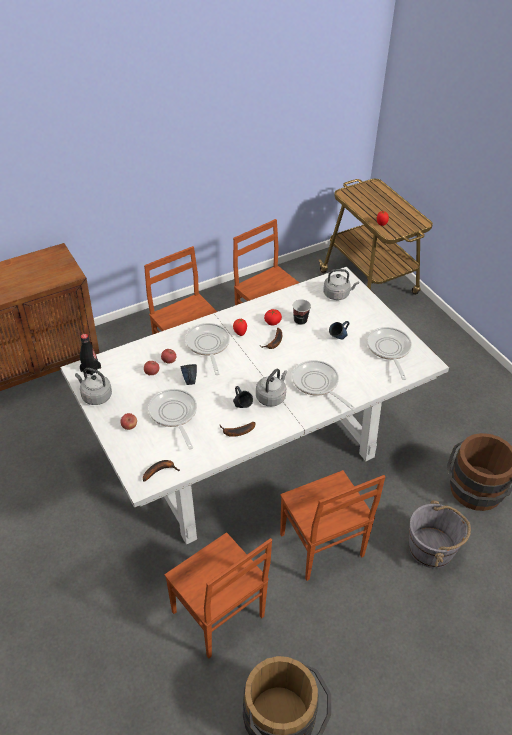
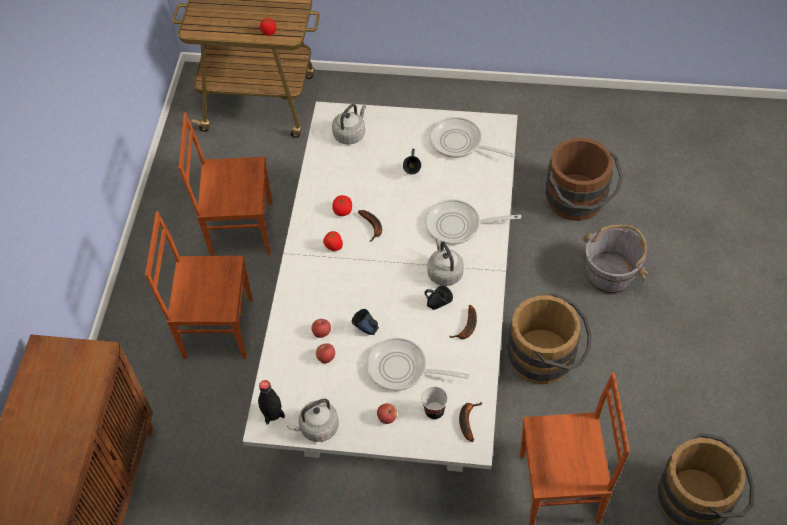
camera: 50 degrees left, 10 degrees up
(208, 346) = (329, 286): frying pan -> none
(300, 320) = (360, 187): cup -> cup (434, 411)
(321, 546) = (547, 358): brown chair -> brown bucket

